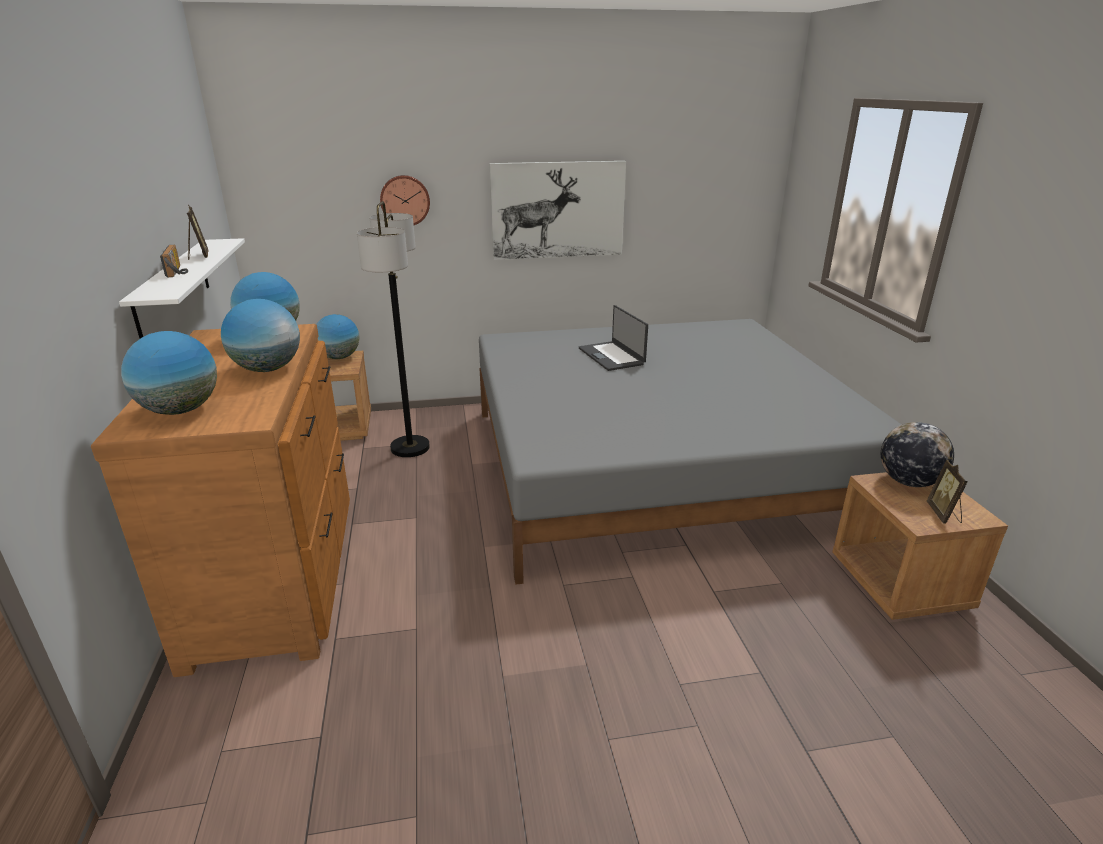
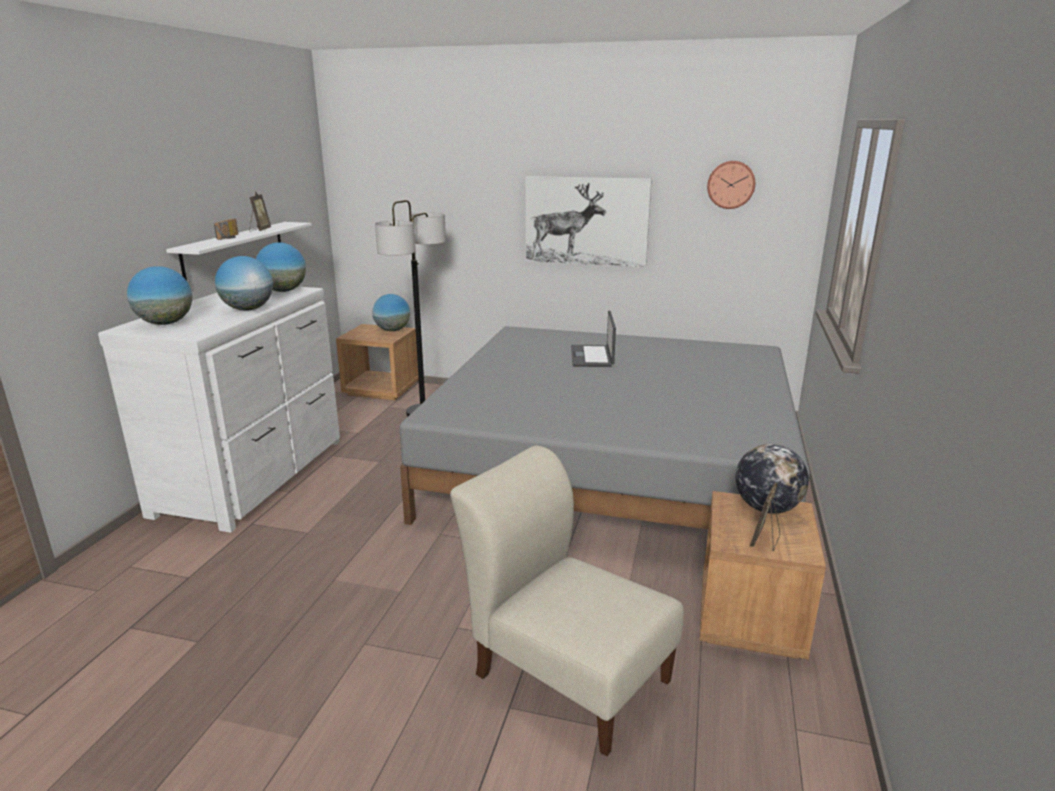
camera: 25 degrees right, 5 degrees down
(279, 575) = (255, 476): brown dresser -> white dresser
(405, 200) = (456, 204): wall clock -> wall clock (731, 184)
(817, 693) = (566, 672): none -> beige chair

